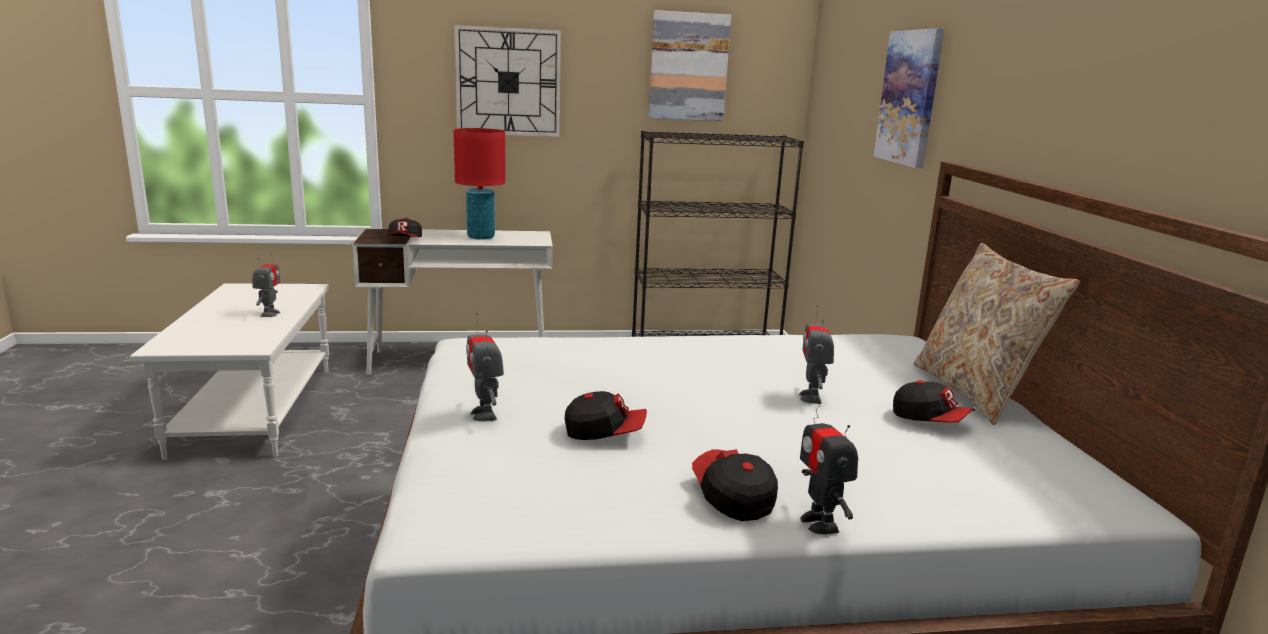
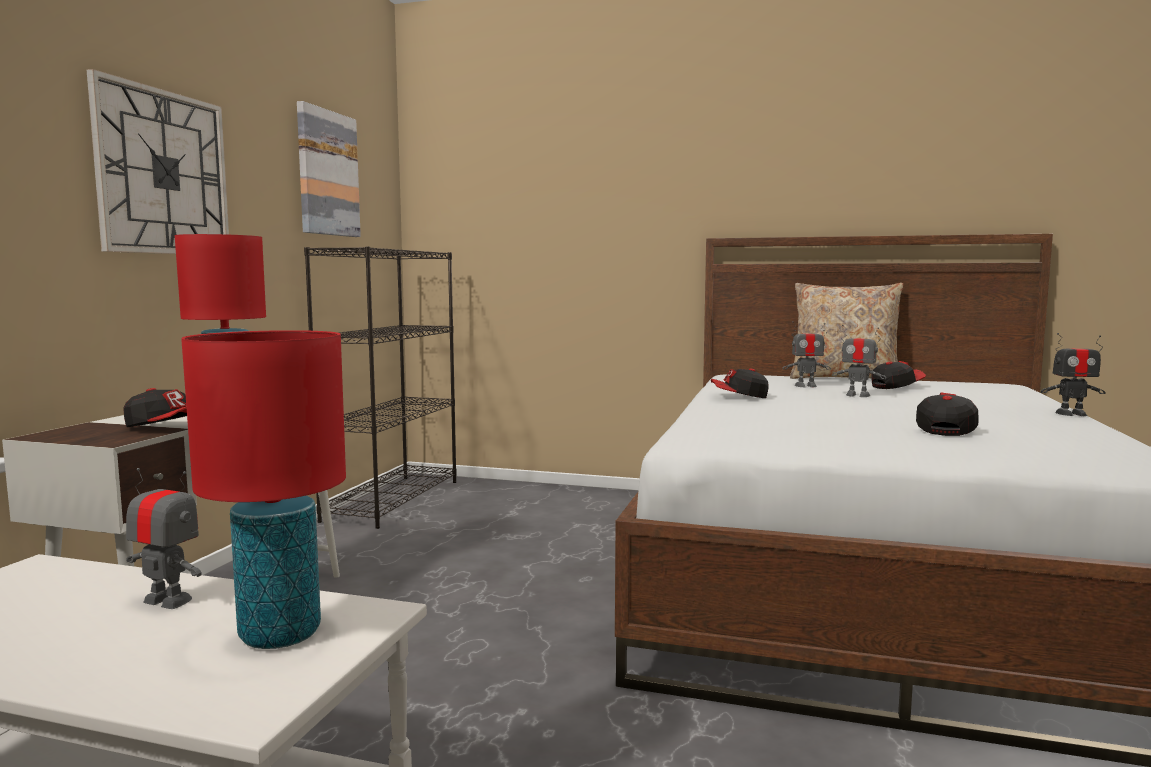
camera: 65 degrees left, 10 degrees down
(231, 337) = (280, 634): none -> red table lamp
(485, 414) = (914, 449): toy robot -> toy robot (806, 386)
(732, 497) = (1048, 420): cap -> cap (739, 397)
(909, 97) = (620, 198): picture -> none

